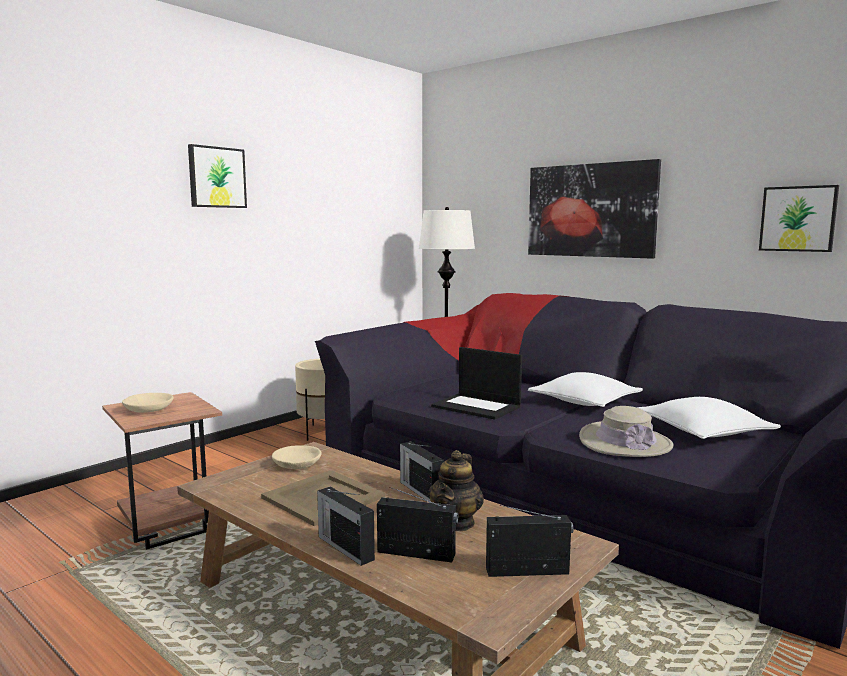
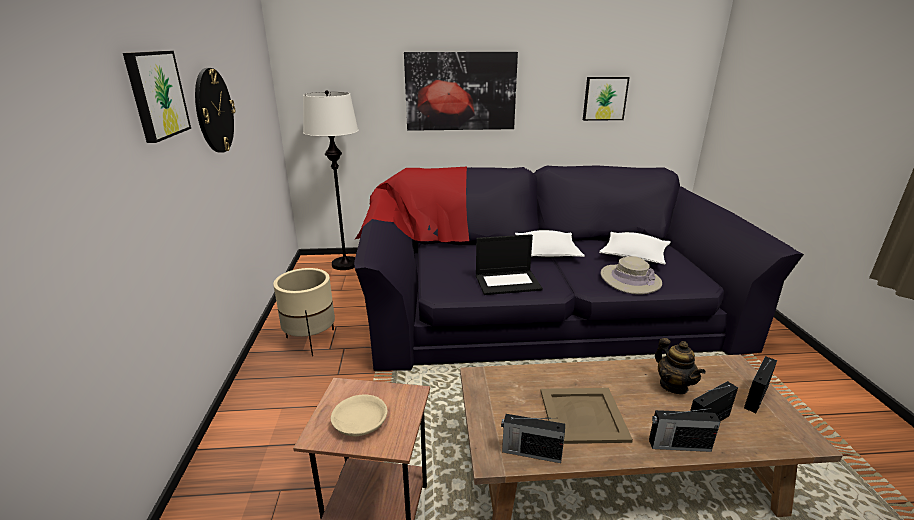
camera: 45 degrees left, 15 degrees up
(296, 205) = (214, 111): none -> wall clock
(296, 464) = (502, 397): beige bowl -> none
(420, 491) = (611, 373): radio -> radio (530, 452)

